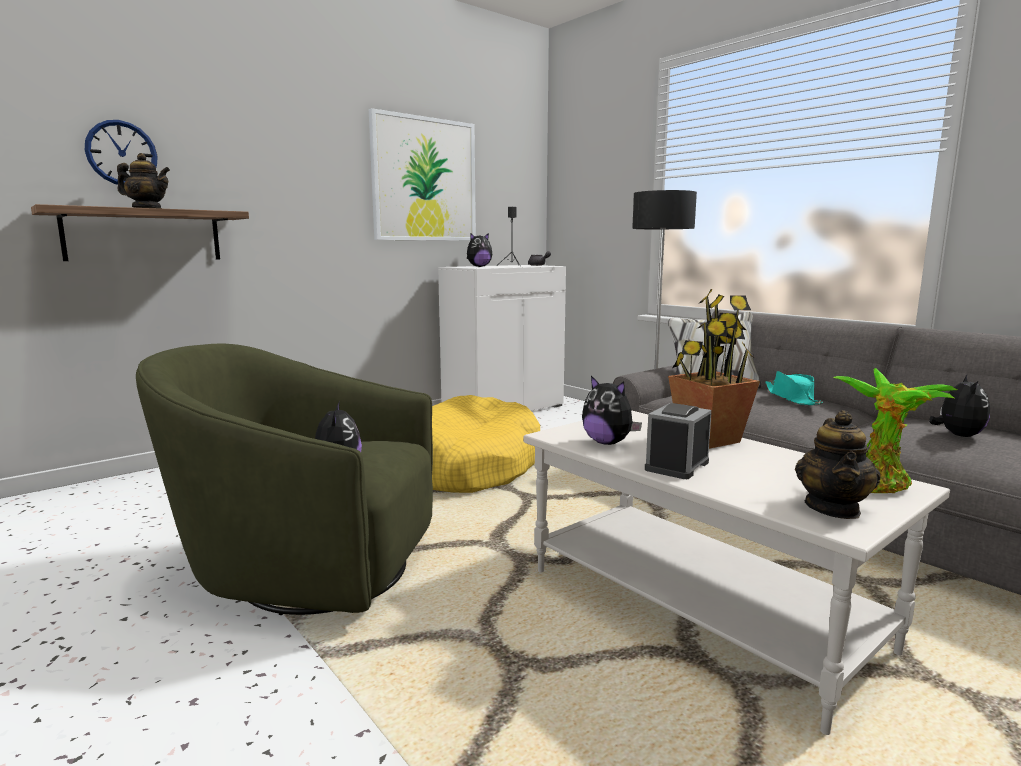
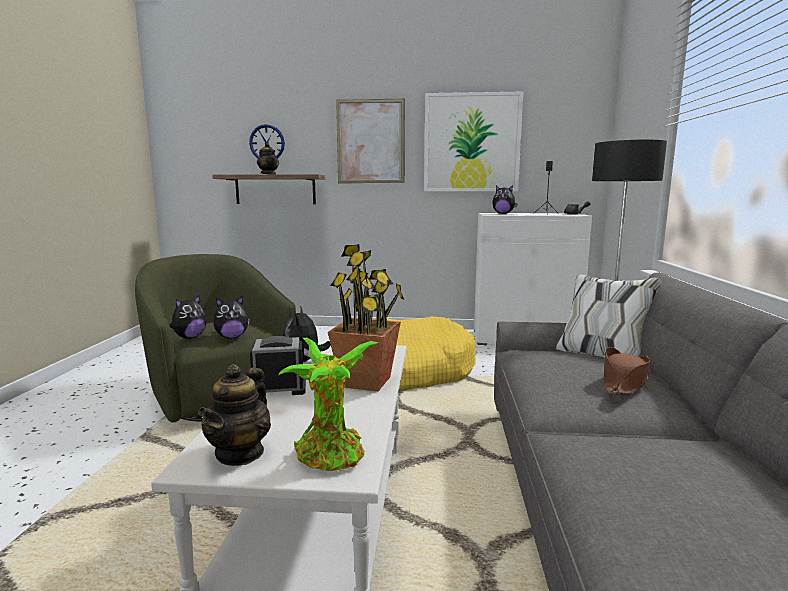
camera: 45 degrees right, 0 degrees up
(300, 167) = (370, 141): none -> picture
(792, 398) = (624, 382): turquoise hat -> brown hat
(833, 508) = (240, 453): teapot -> teapot turned 45 degrees counterclockwise
(957, 435) = (679, 481): plush toy -> plush toy (232, 337)

